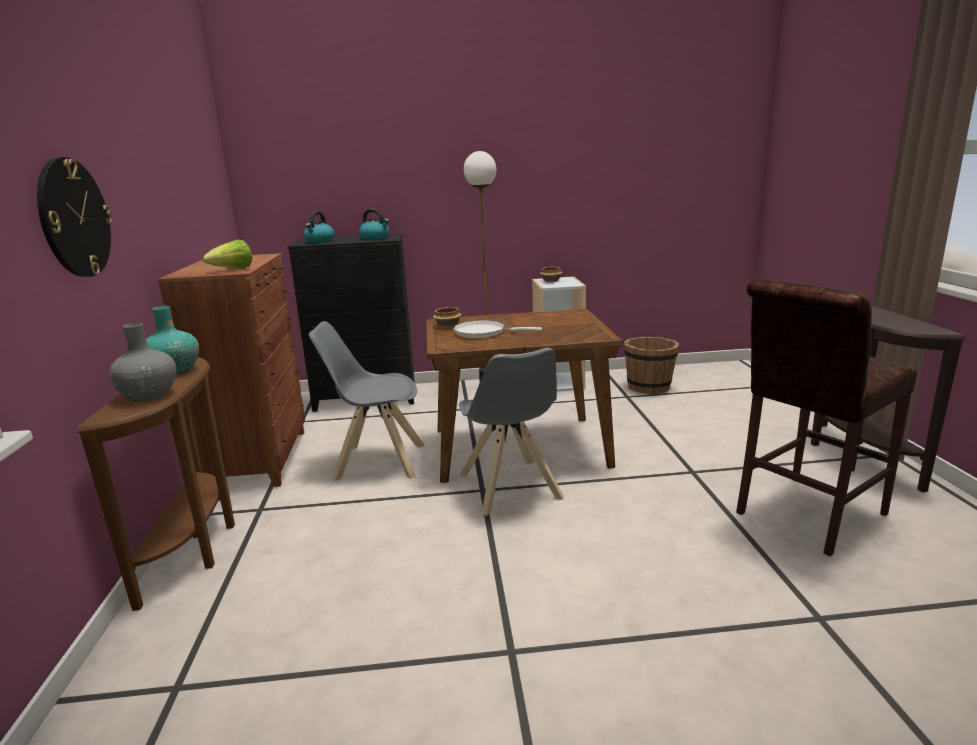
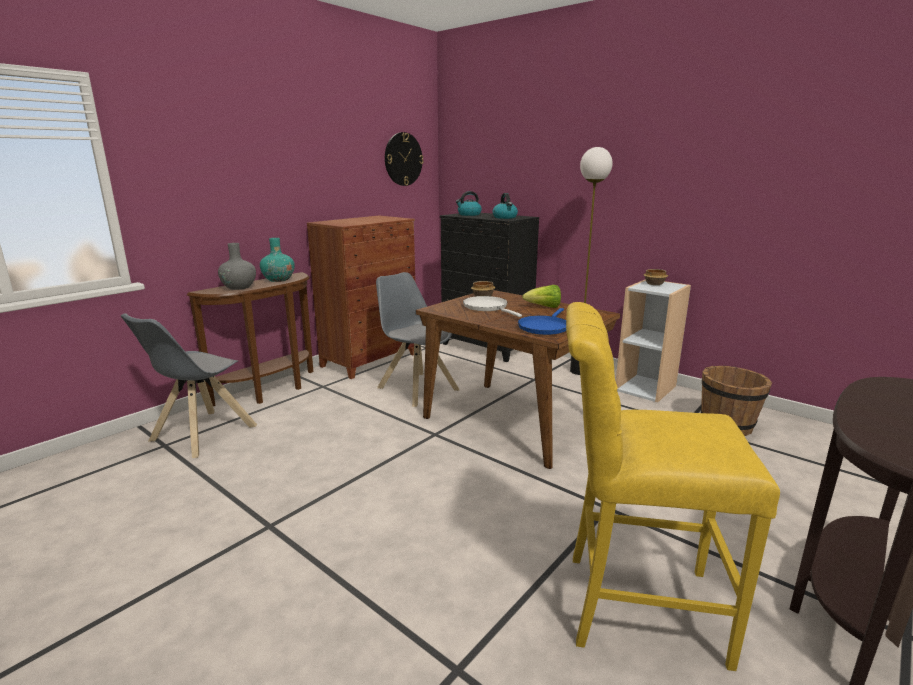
camera: 45 degrees right, 0 degrees up
(74, 218) = (230, 178): wall clock -> wall clock (403, 159)
(232, 269) = (348, 223): lettuce -> lettuce (544, 307)
(510, 488) = (452, 442): grey chair -> grey chair (201, 434)
(576, 333) = (544, 327): none -> blue frying pan
(804, 515) = (632, 604): brown stool -> yellow stool

